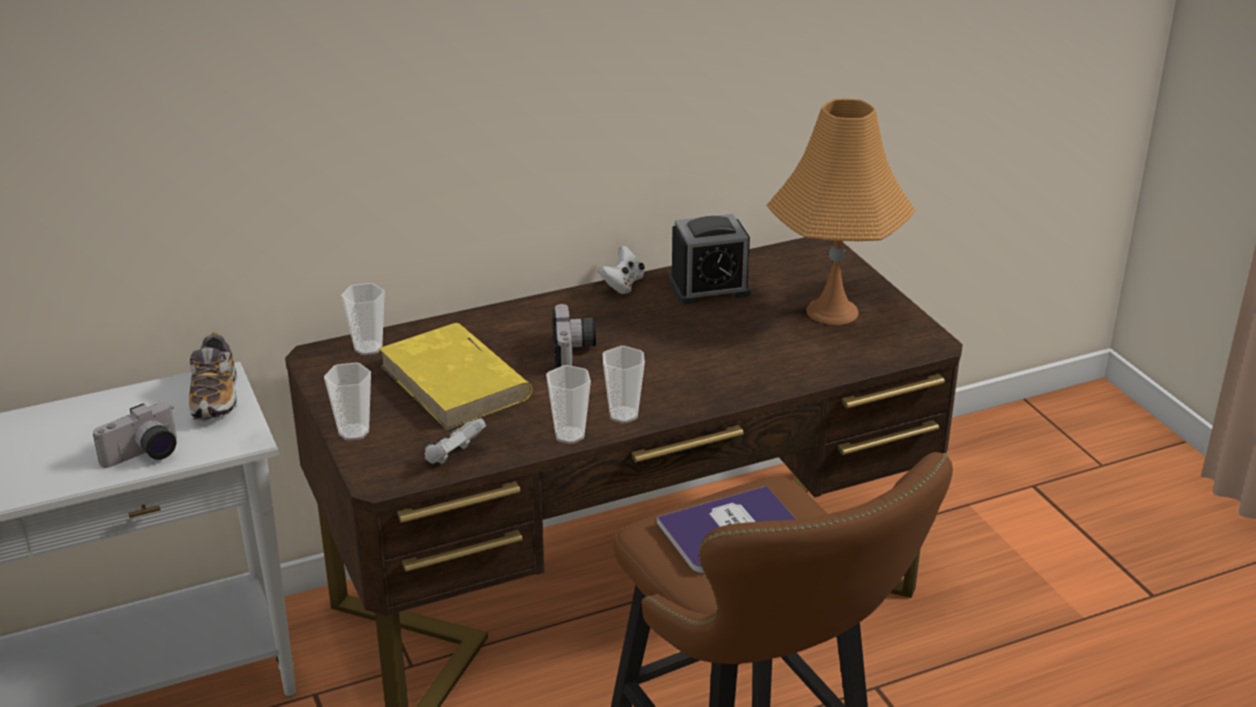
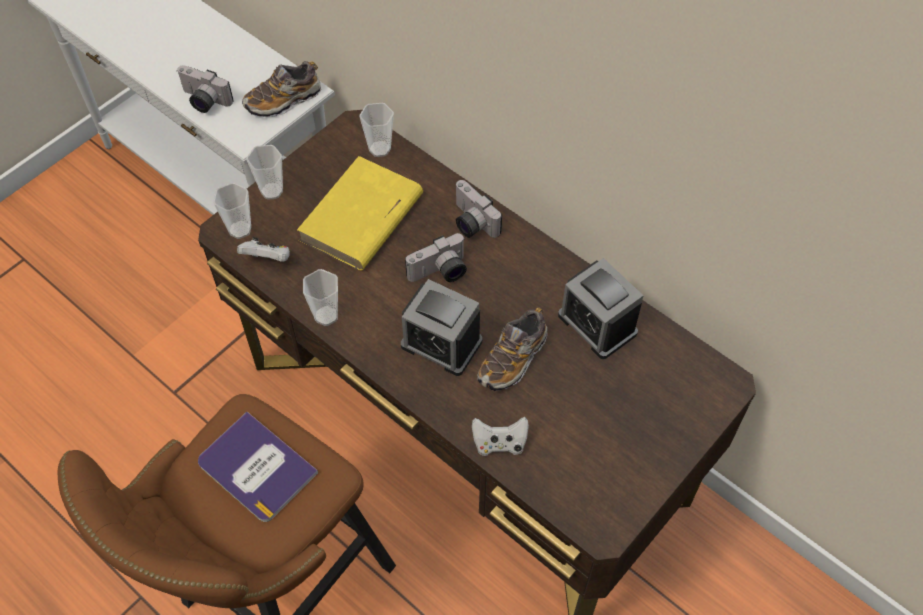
camera: 65 degrees right, 25 degrees up
(526, 320) = (471, 222): none -> camera
(623, 285) = (563, 262): white game controller -> white game controller (499, 443)
(623, 415) = (369, 339): cup -> cup (240, 230)
(664, 374) = (441, 343): none -> alarm clock
(715, 340) = (513, 359): none -> shoe
(832, 311) = (613, 431): orange table lamp -> none

